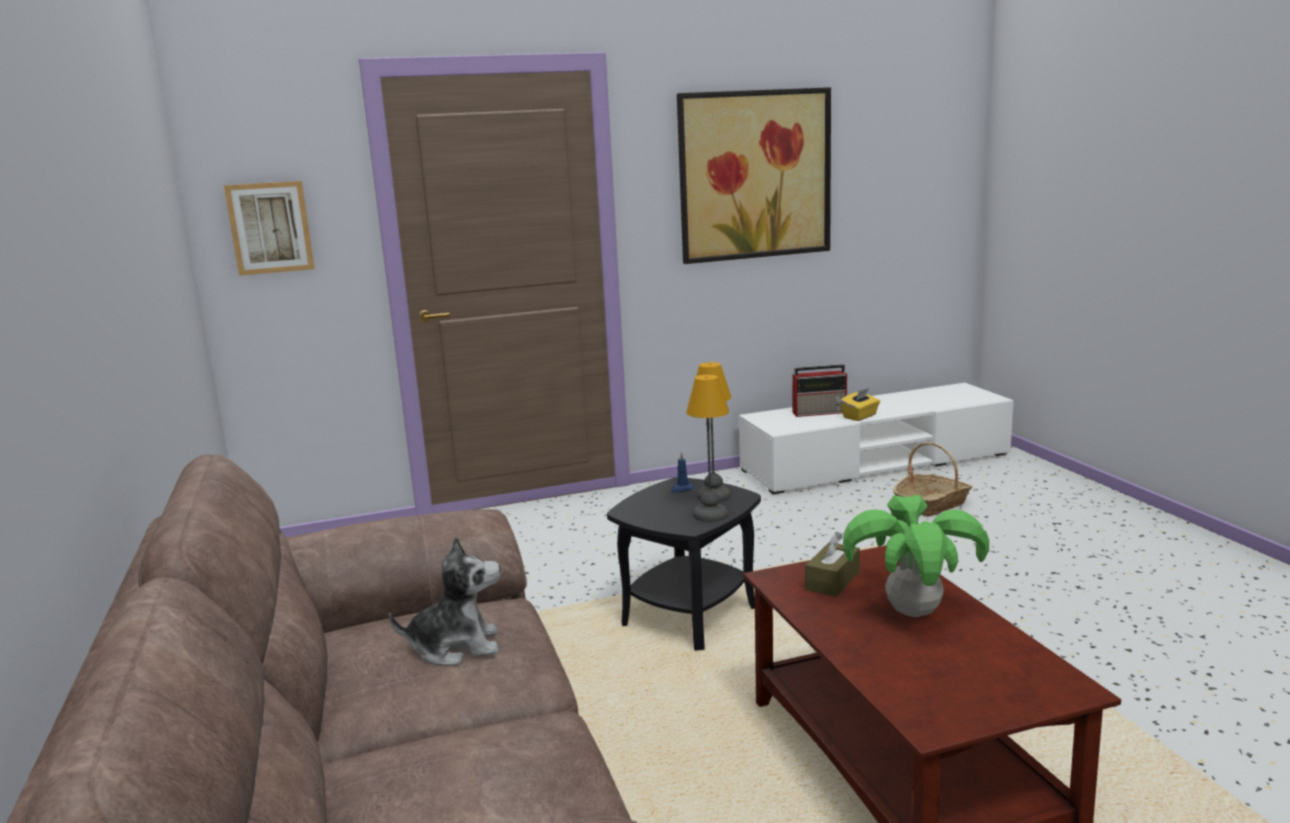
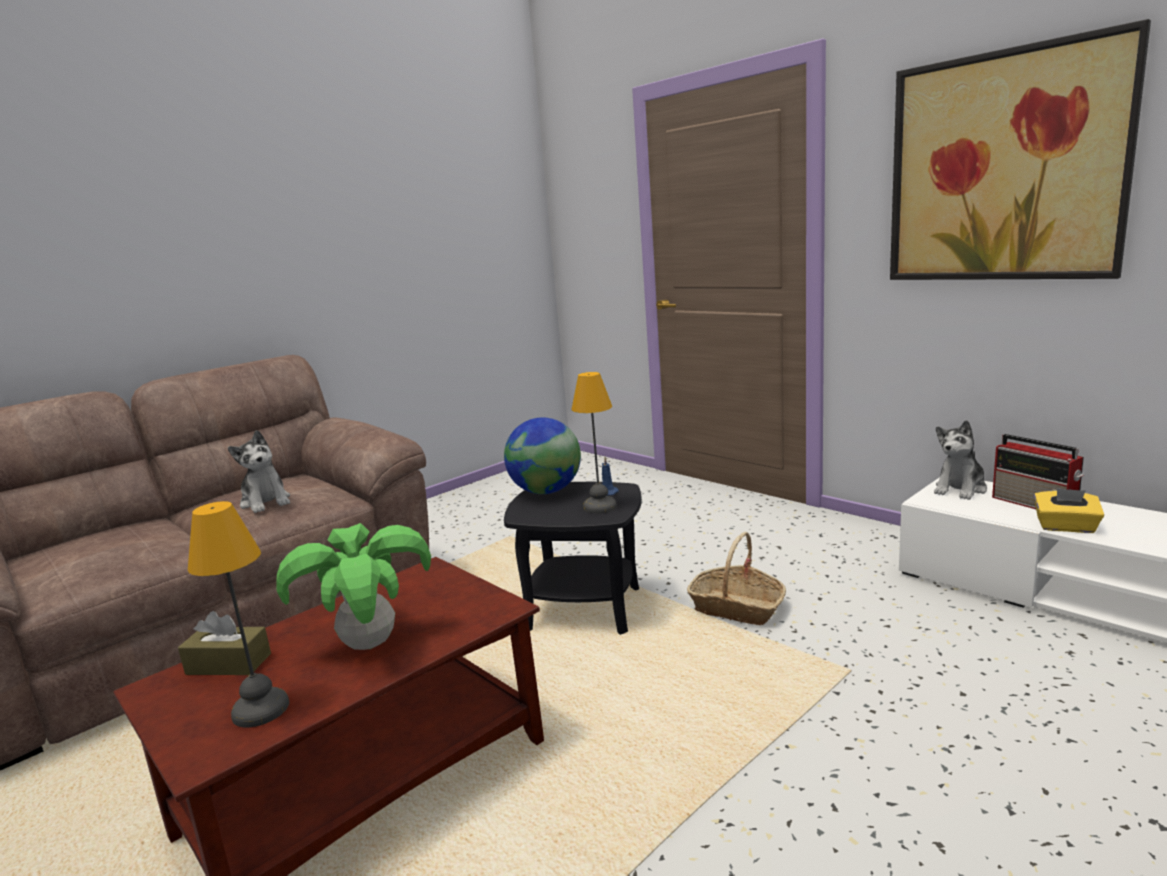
camera: 65 degrees right, 0 degrees up
(270, 227) = (583, 226): picture -> none
(638, 510) = (546, 491): none -> globe
(710, 514) = (554, 515): table lamp -> table lamp (262, 708)
(772, 418) = (960, 489): none -> plush toy
(832, 581) = (430, 594): brown tissue box -> brown tissue box (228, 664)
(932, 504) = (1041, 683): basket -> basket (736, 607)

